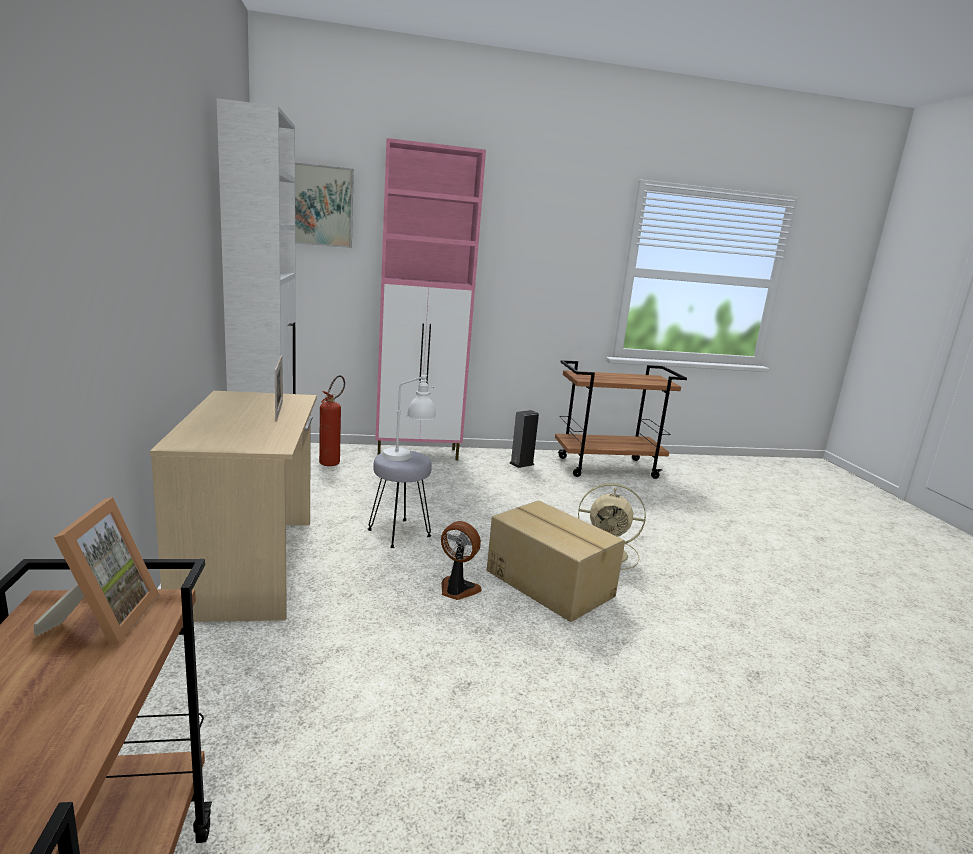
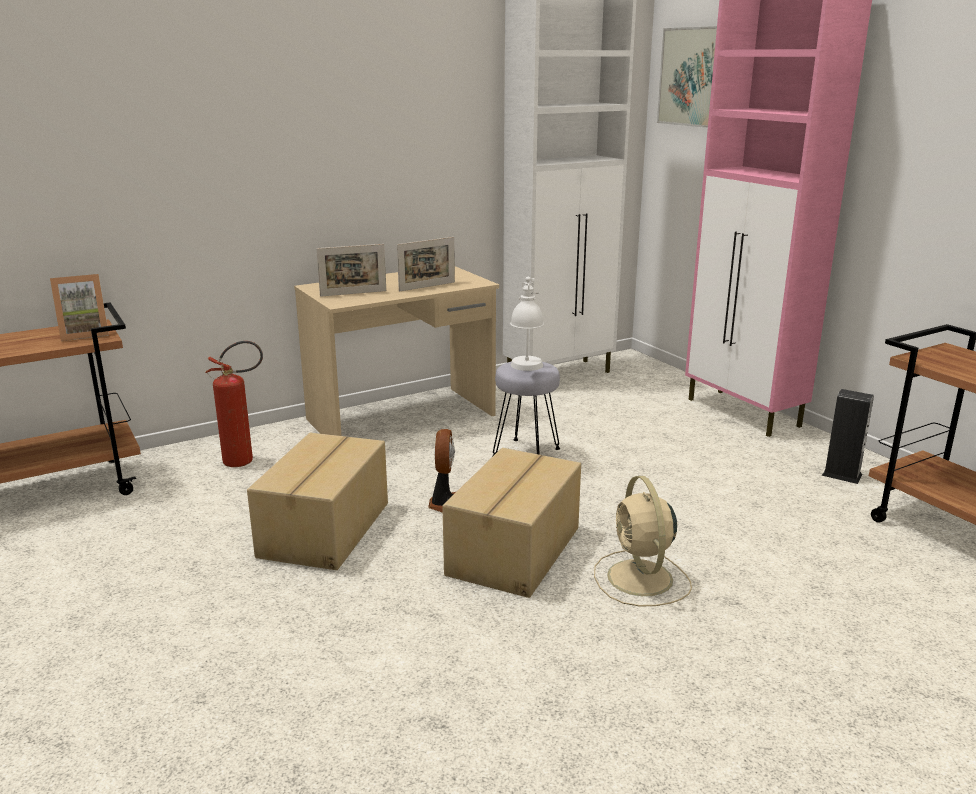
camera: 70 degrees right, 5 degrees up
(248, 436) = (353, 293): none -> picture frame
(332, 461) = (640, 385): fire extinguisher -> fire extinguisher (245, 461)
(454, 665) = (327, 529): none -> cardboard box

